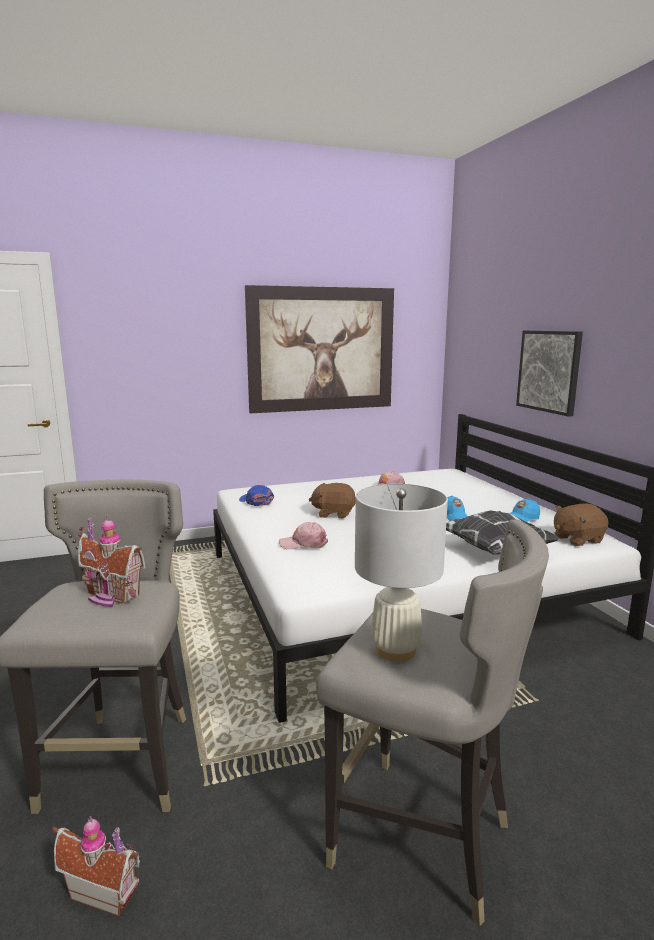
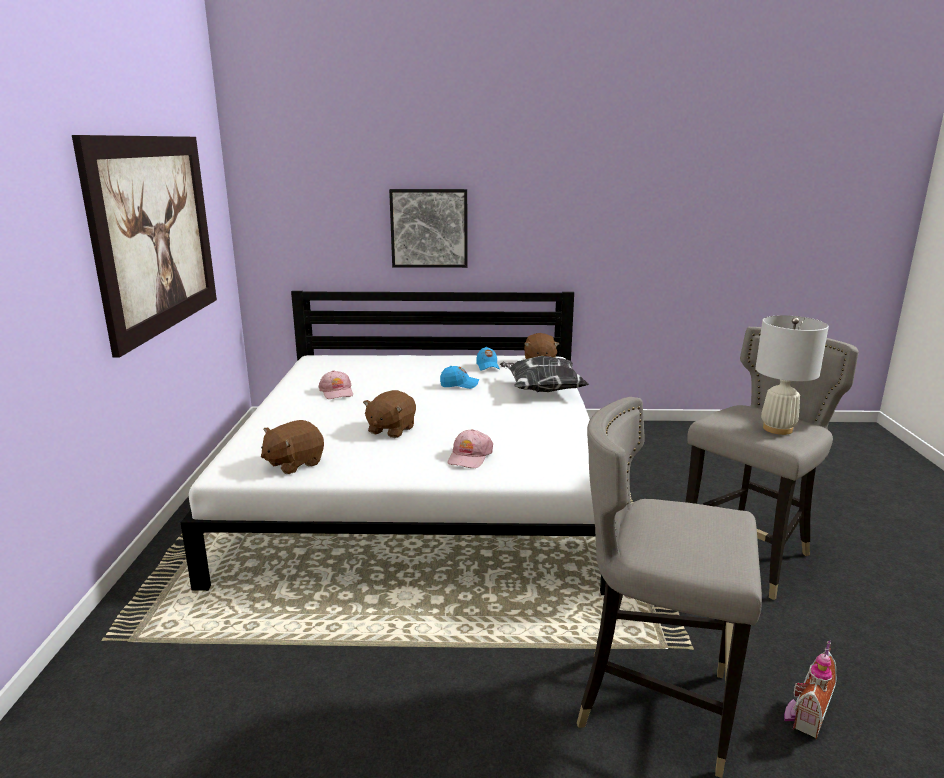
camera: 70 degrees left, 5 degrees up
(110, 596) = (683, 524): toy house -> none
(256, 501) = (294, 463): blue cap -> brown plush toy

